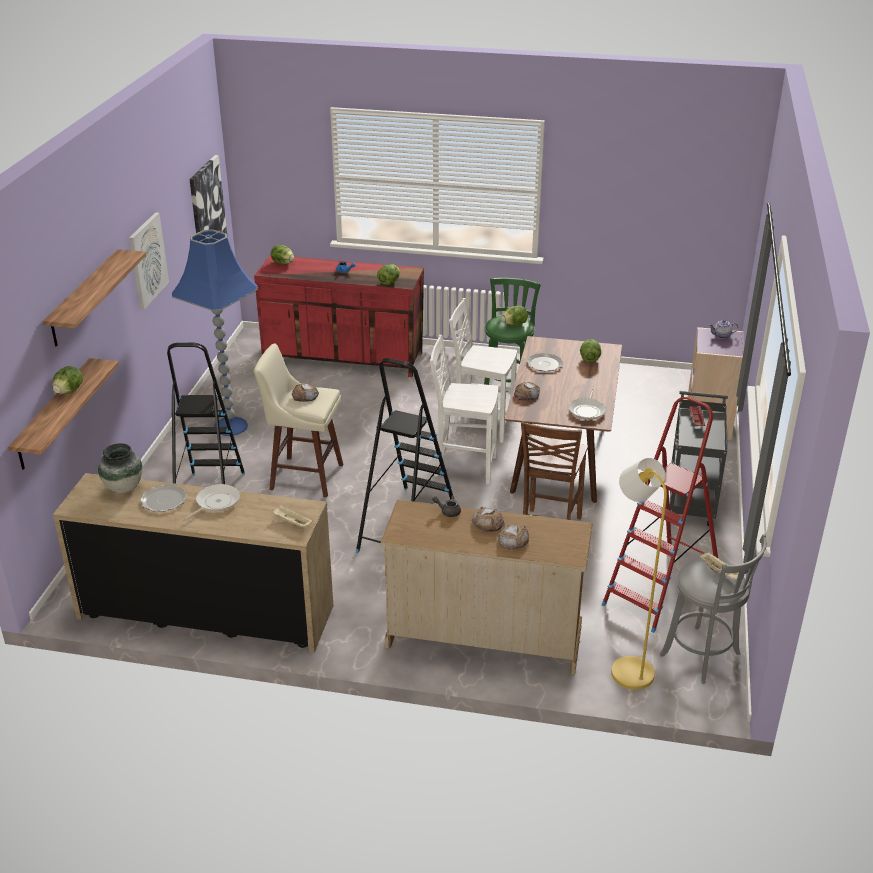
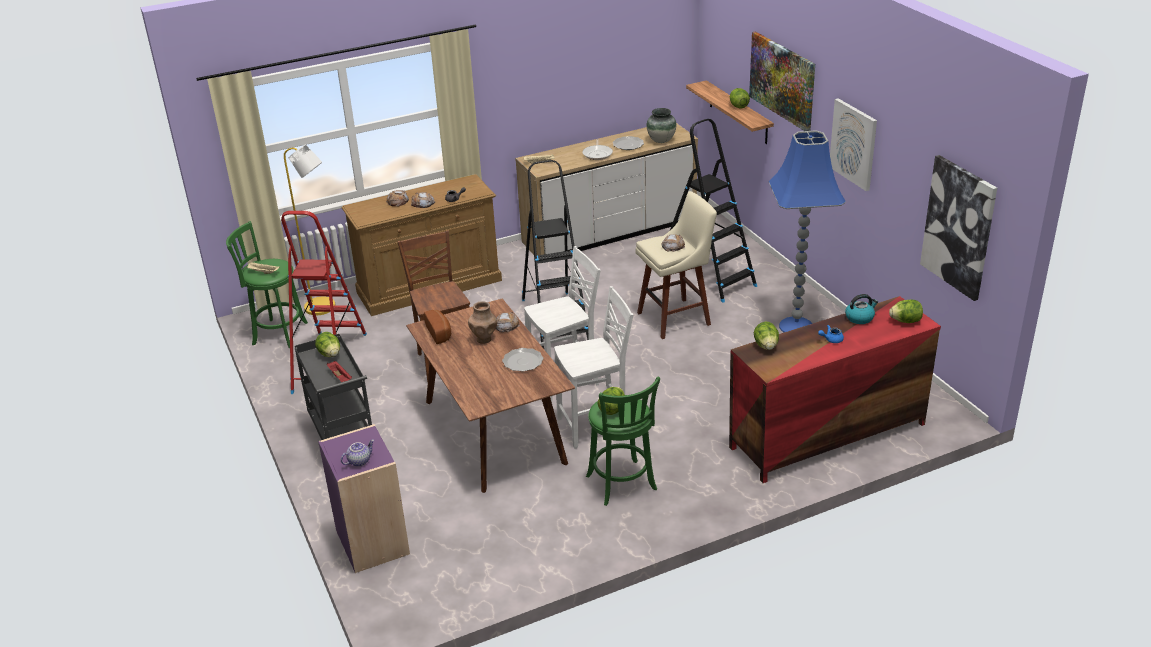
camera: 145 degrees right, 0 degrees up
(84, 298) = (782, 80): shelf -> picture
(304, 274) = (860, 318): none -> kettle
(556, 391) = (484, 339): none -> brown vase
(587, 410) = (440, 333): frying pan -> bread
(589, 359) = (486, 386): lettuce -> lettuce (330, 354)
(703, 657) = (277, 333): grey stool -> green stool

